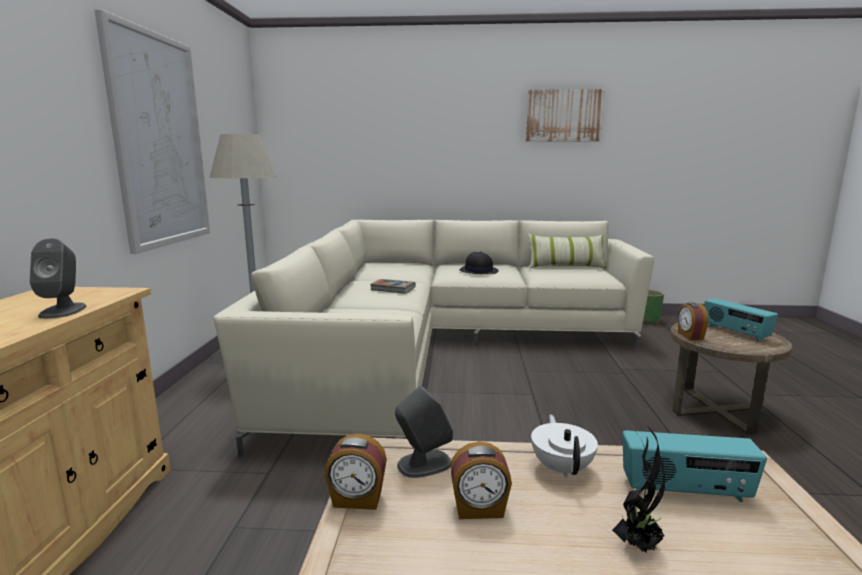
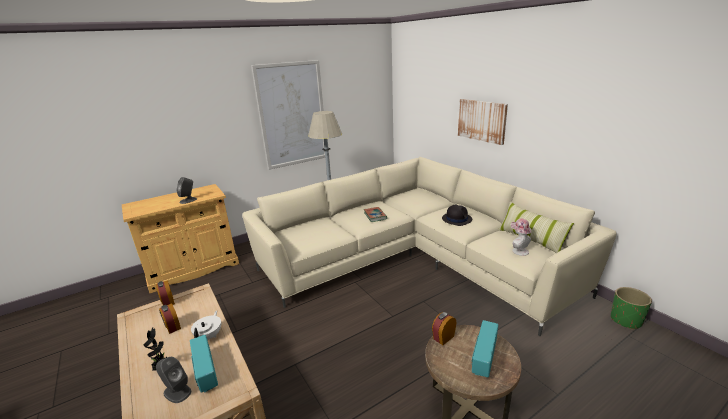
camera: 55 degrees right, 10 degrees up
(424, 464) = (195, 304): grey speaker -> grey speaker (177, 392)
(562, 468) = (210, 336): white teapot -> white teapot turned 45 degrees counterclockwise
(563, 116) = (580, 97): picture -> picture (482, 120)
(579, 273) = (518, 250): none -> hat

